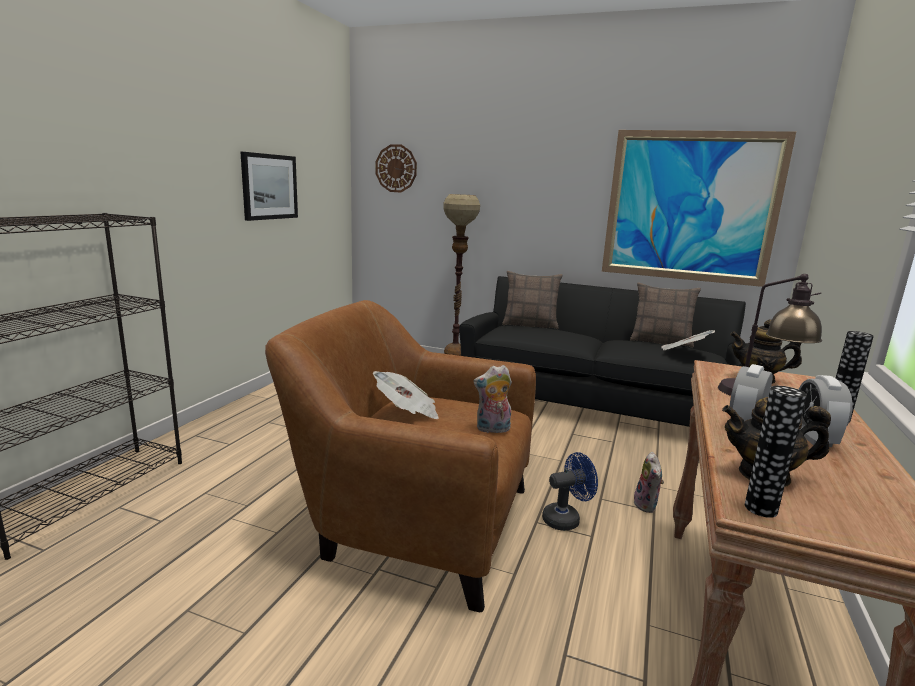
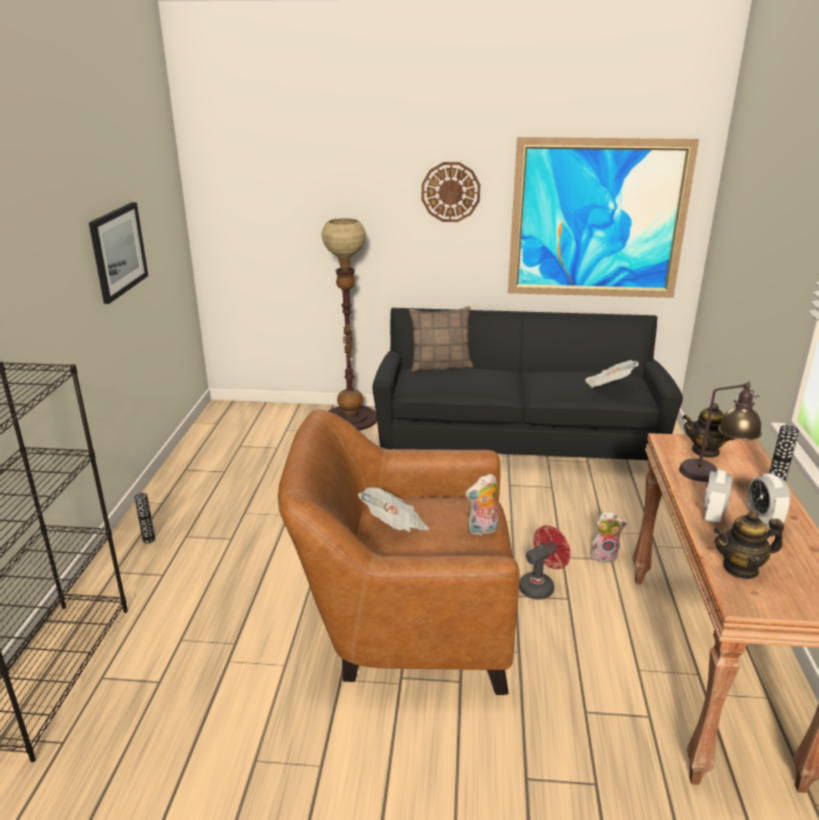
camera: 15 degrees left, 10 degrees up
(396, 168) = (246, 185): wall clock -> wall clock (450, 192)
(566, 519) = (540, 586): blue fan -> red fan
(647, 505) = (604, 555): plush toy -> plush toy turned 75 degrees counterclockwise
(660, 341) = (580, 370): pillow -> none
(760, 508) = (747, 602): vase -> vase (149, 539)

